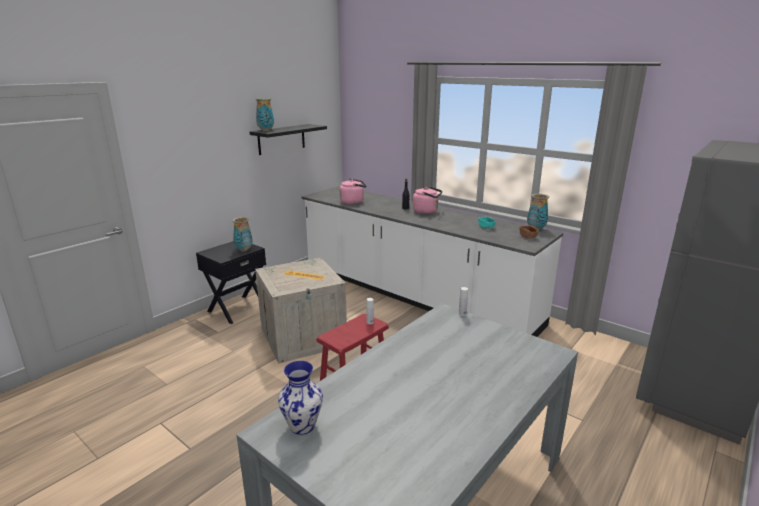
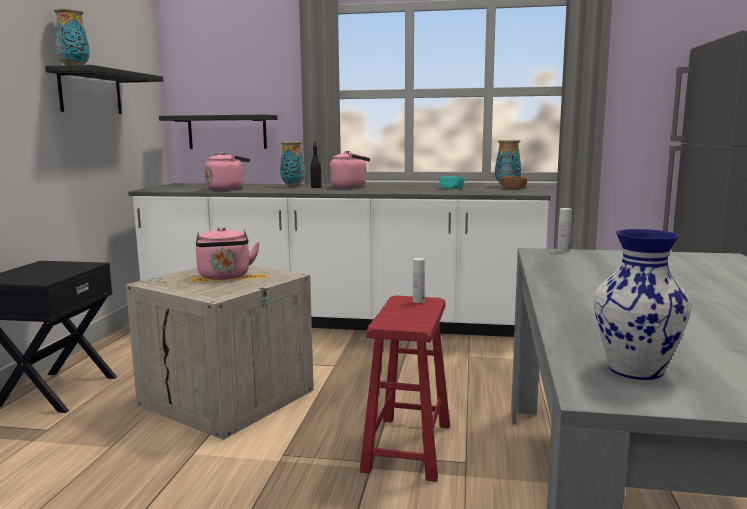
camera: 30 degrees left, 10 degrees down
(244, 250) = (71, 268): vase -> vase (293, 186)
(303, 274) = (225, 277): none -> pink kettle
(373, 156) = (227, 132): none -> black shelf

